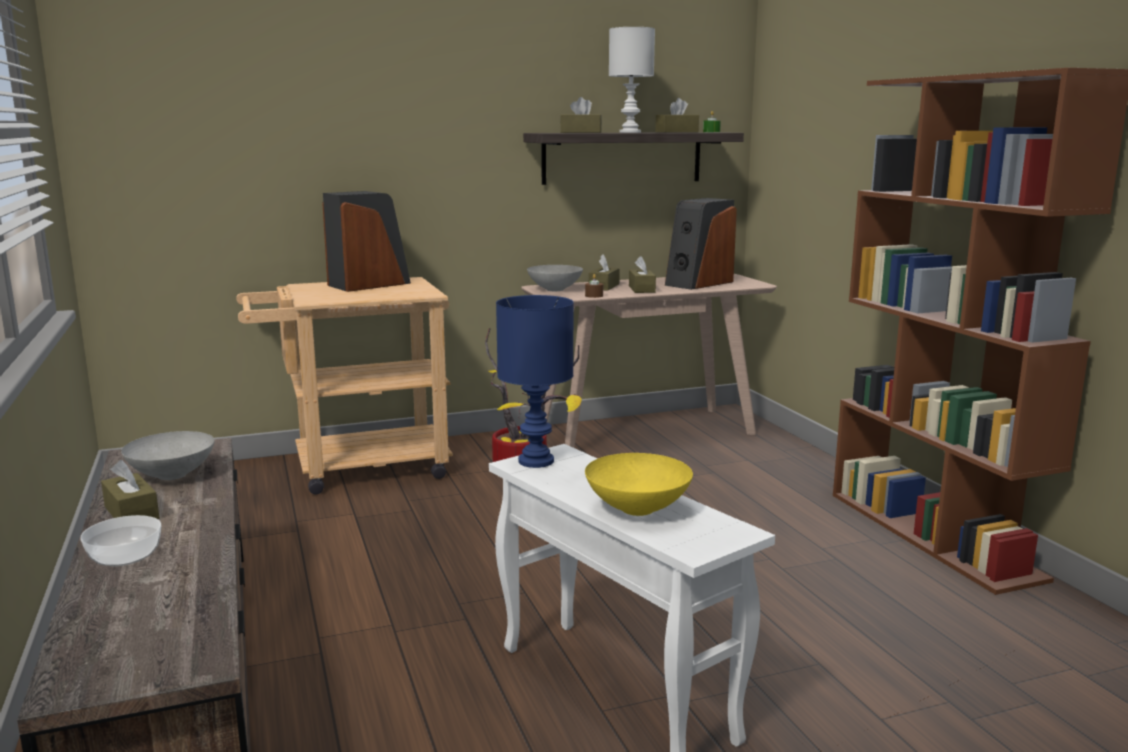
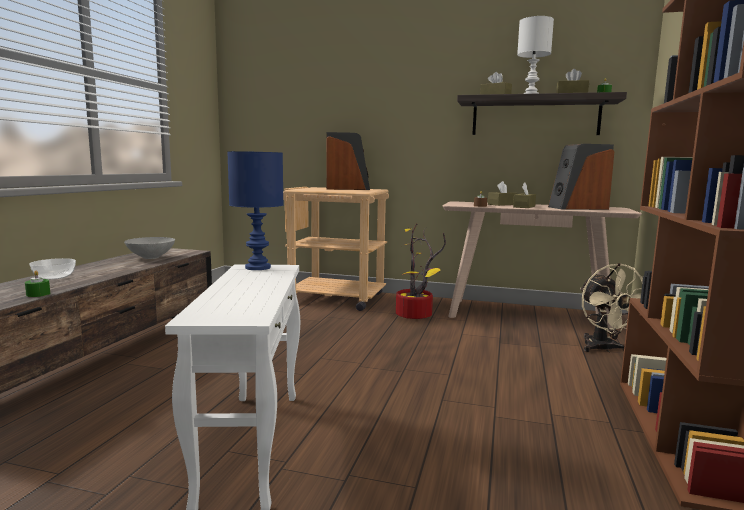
camera: 35 degrees right, 5 degrees down
(131, 512) = (101, 265): brown tissue box -> none
(210, 591) = (38, 294): none -> green candle
(555, 289) = (465, 203): grey bowl -> none
(639, 508) = (237, 295): yellow bowl -> none
(772, 458) = (604, 349): none -> beige fan

